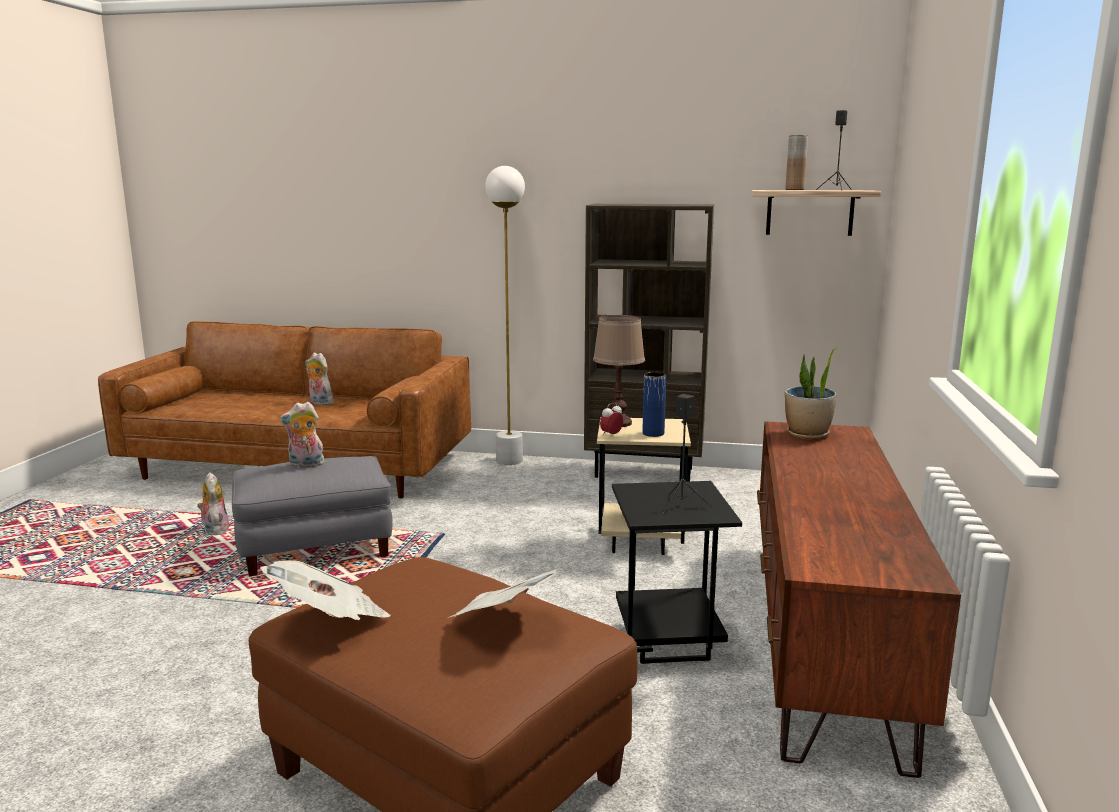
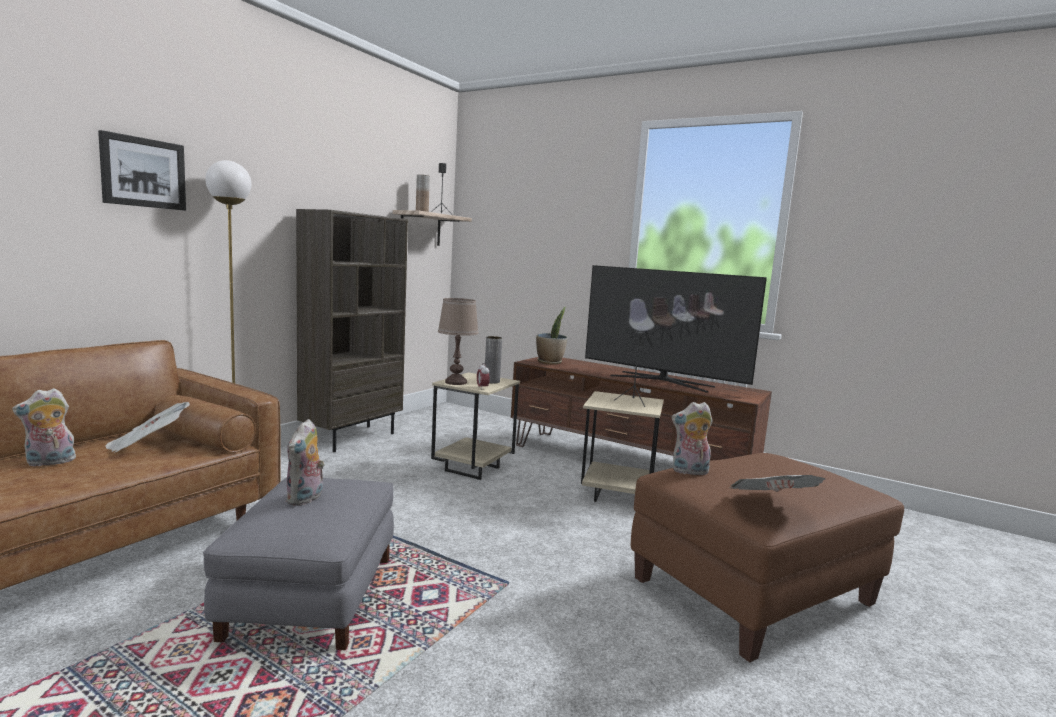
camera: 70 degrees left, 5 degrees down
(215, 530) = (134, 671): plush toy -> plush toy (689, 472)
(449, 186) = (143, 172): none -> picture
(504, 621) = (772, 464): newspaper -> newspaper (147, 446)
(653, 433) = (491, 382): blue vase -> grey vase
(670, 644) = (617, 496): black side table -> beige side table
(830, 503) = (661, 381): none -> television

